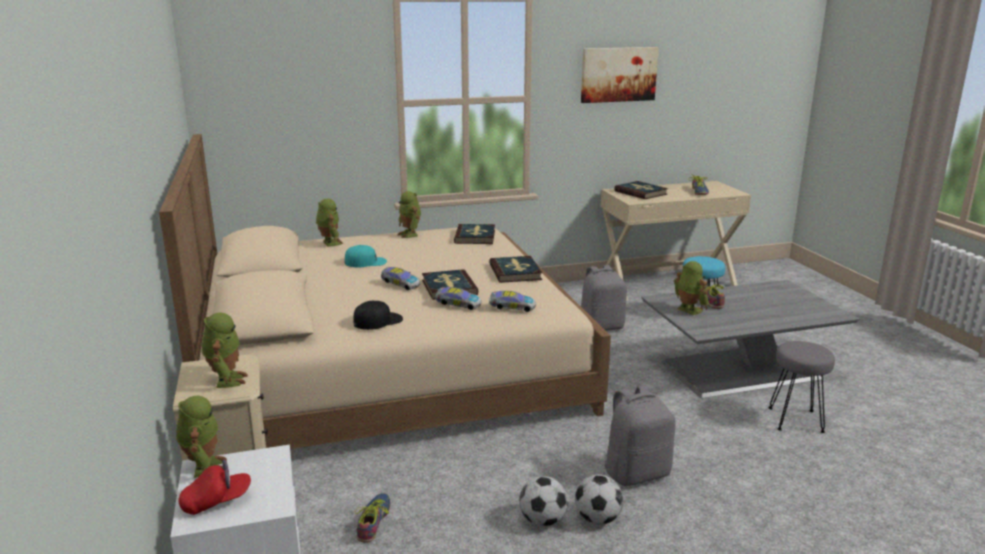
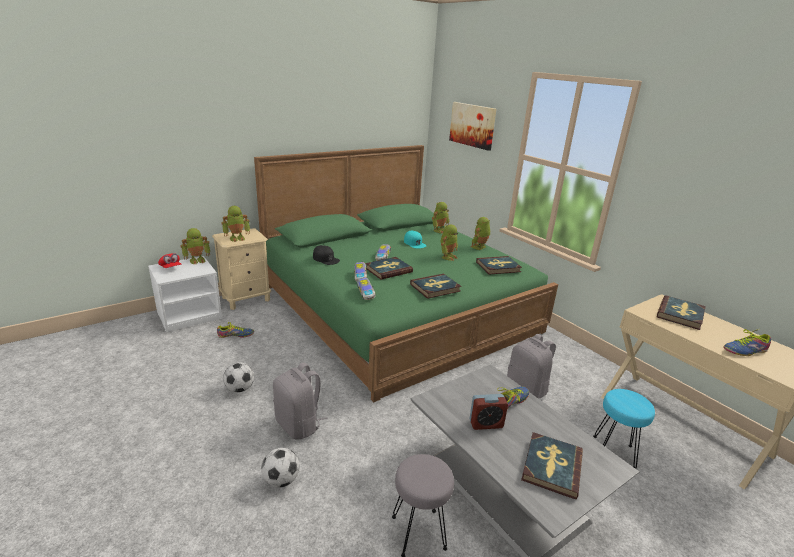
camera: 70 degrees right, 5 degrees up
(387, 364) = (397, 308): beige bed -> green bed
(597, 519) = (243, 411): football -> football (281, 480)
(618, 74) = (716, 182): picture -> picture (472, 125)
(688, 310) = (475, 391): toy robot -> toy robot (447, 257)
(737, 315) = (486, 424): none -> alarm clock
(788, 304) = (551, 466): none -> book

